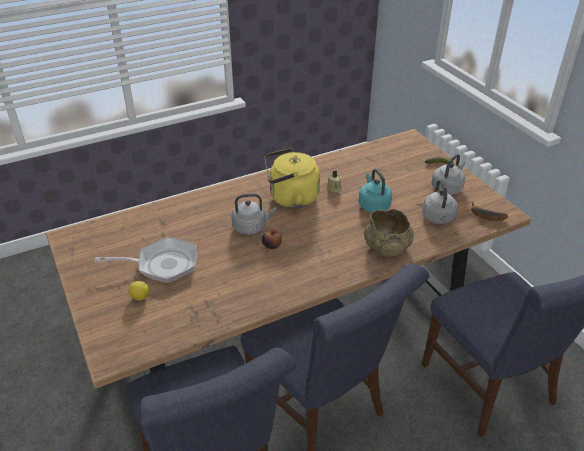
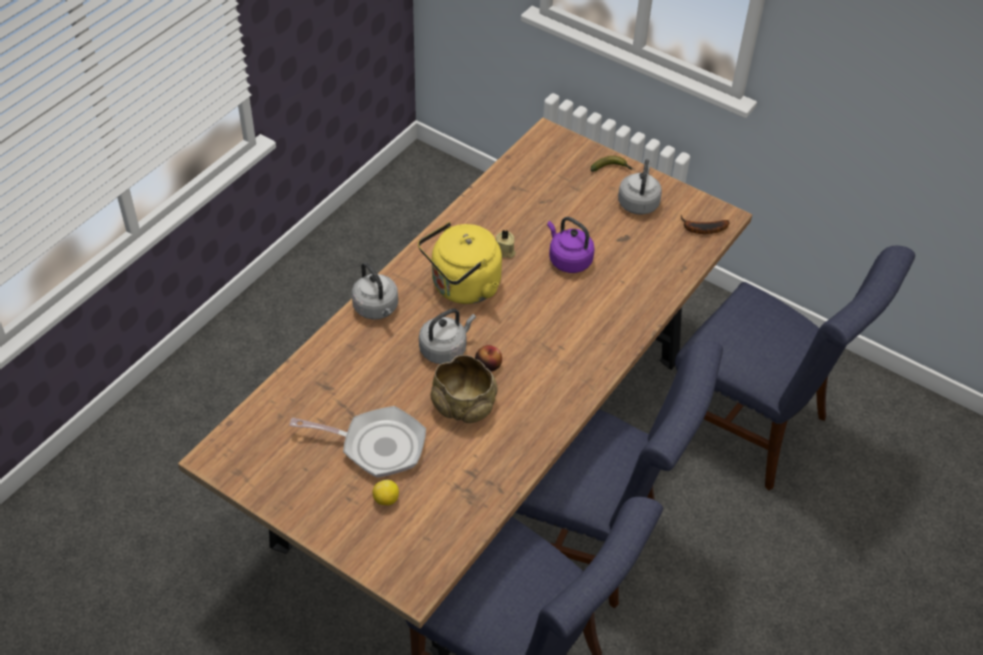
camera: 30 degrees left, 10 degrees up
(162, 265) = (377, 446): frying pan -> frying pan turned 45 degrees clockwise
(373, 205) = (568, 260): turquoise kettle -> purple kettle
(387, 246) = (621, 315): beige bowl -> beige bowl (464, 405)
(438, 218) = (654, 253): grey kettle -> grey kettle (377, 309)

